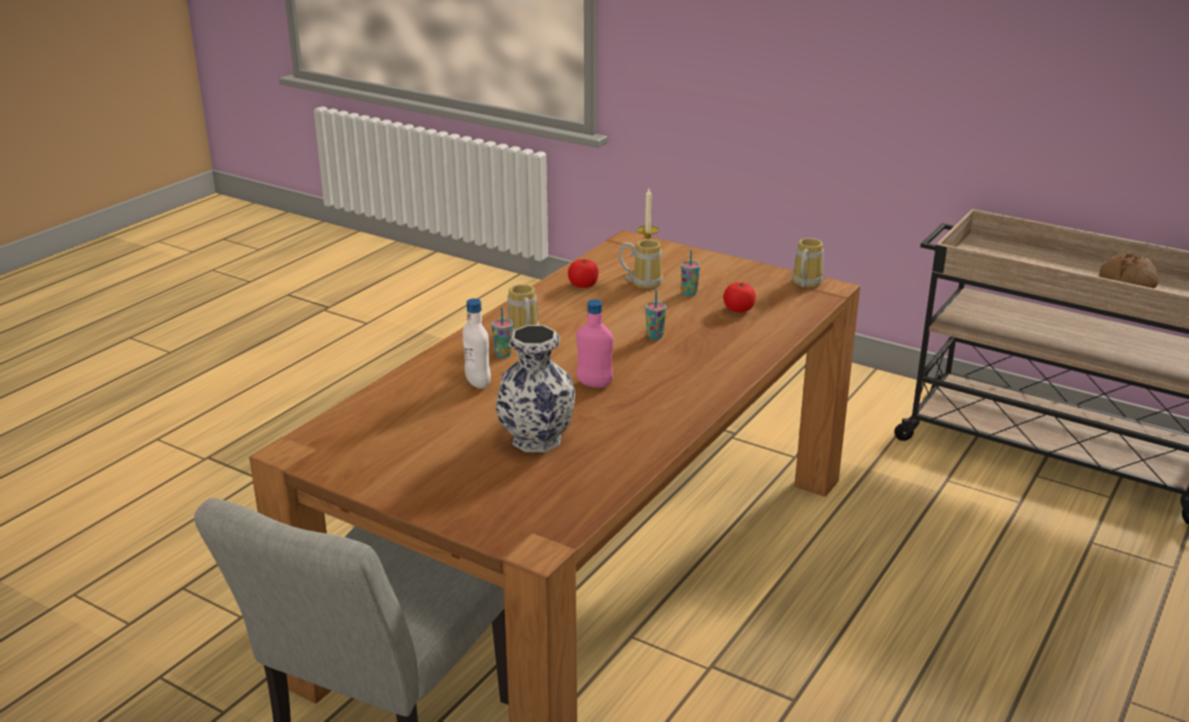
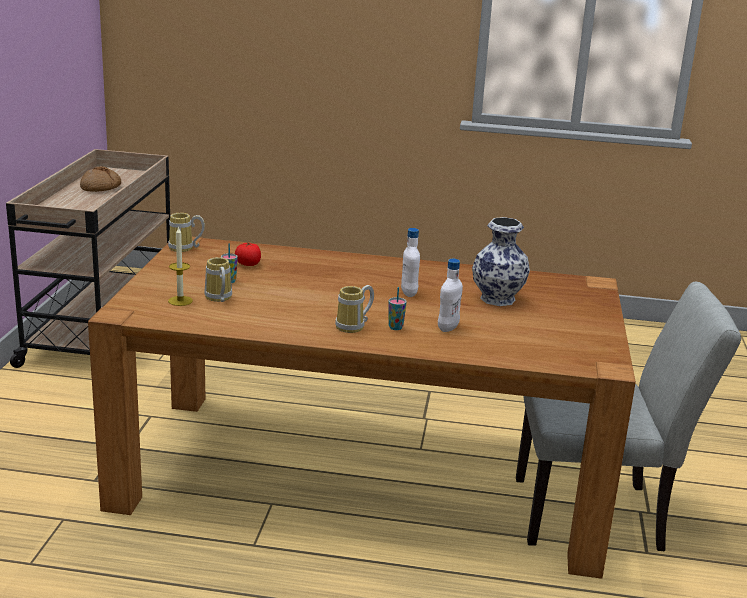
camera: 115 degrees left, 5 degrees down
(583, 285) = (239, 319): tomato -> none
(594, 384) = (409, 293): pink bottle -> white bottle
(655, 336) = (318, 284): cup -> none

